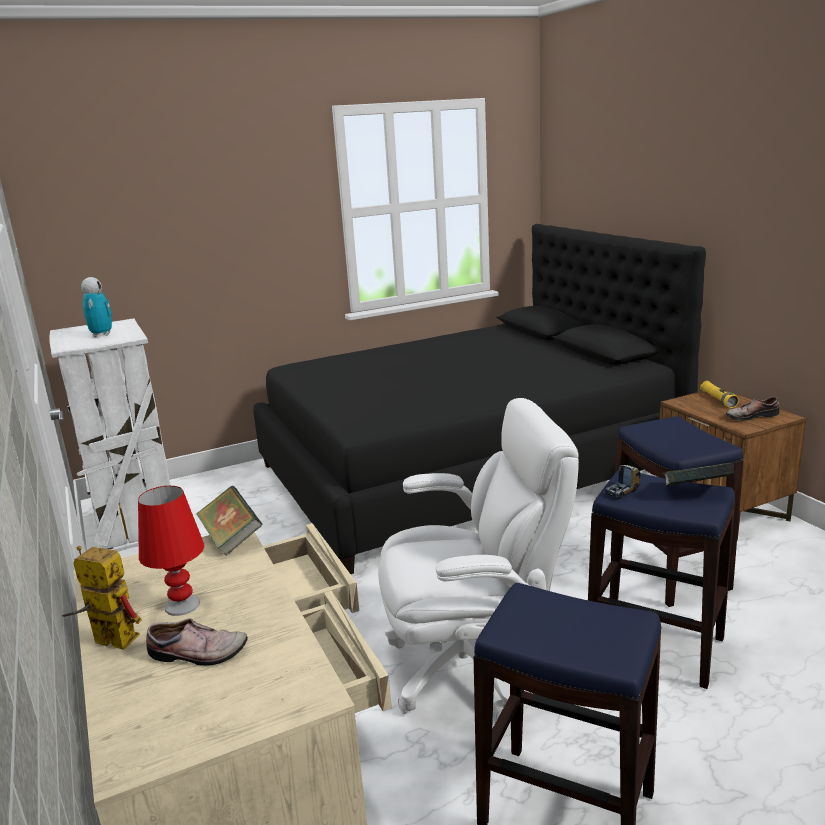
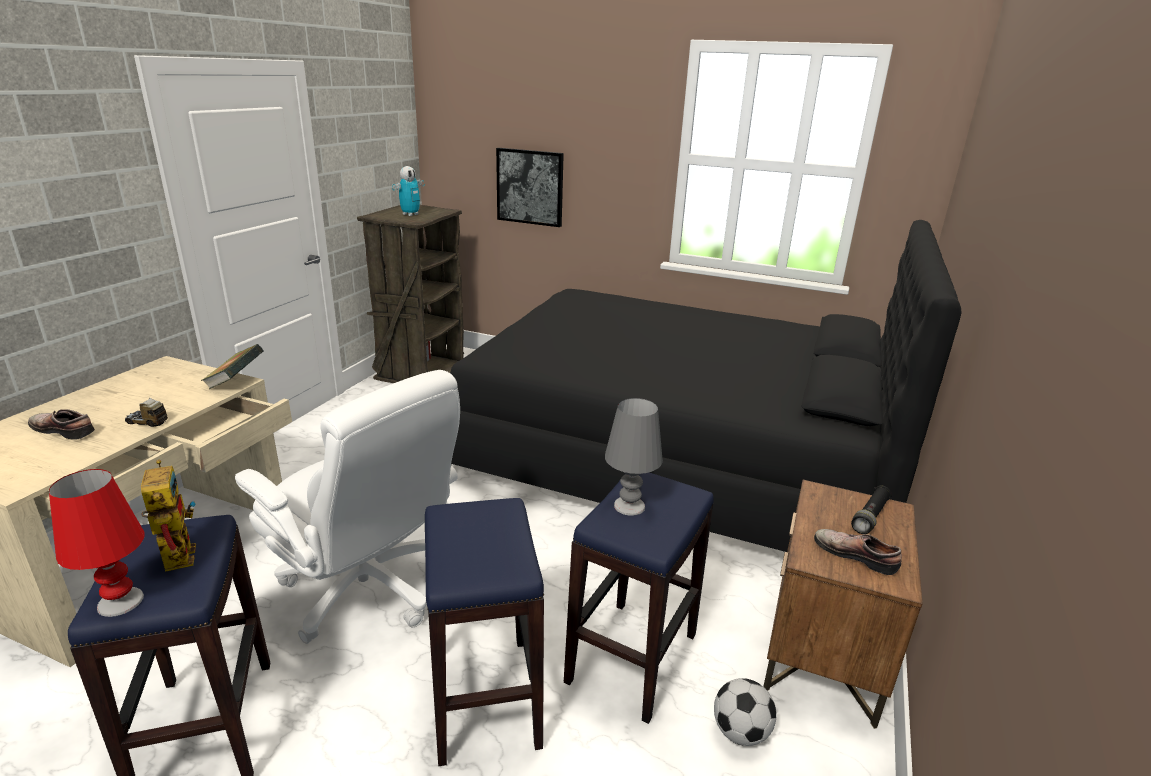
camera: 45 degrees right, 5 degrees up
(107, 640) = (77, 397): toy robot -> toy robot (176, 553)
(136, 524) = (422, 370): white bookcase -> brown bookcase
(183, 605) = (131, 402): red table lamp -> red table lamp (120, 602)
(190, 276) = (530, 187): none -> picture
(197, 654) = (66, 430): shoe -> shoe turned 150 degrees clockwise
(622, 491) = (459, 514): toy truck -> toy truck (147, 422)
(669, 440) = (629, 505): none -> grey table lamp
(695, 493) = (498, 560): book -> none
(718, 400) = (870, 516): yellow flashlight -> black flashlight
(762, 561) = (740, 732): none -> football

